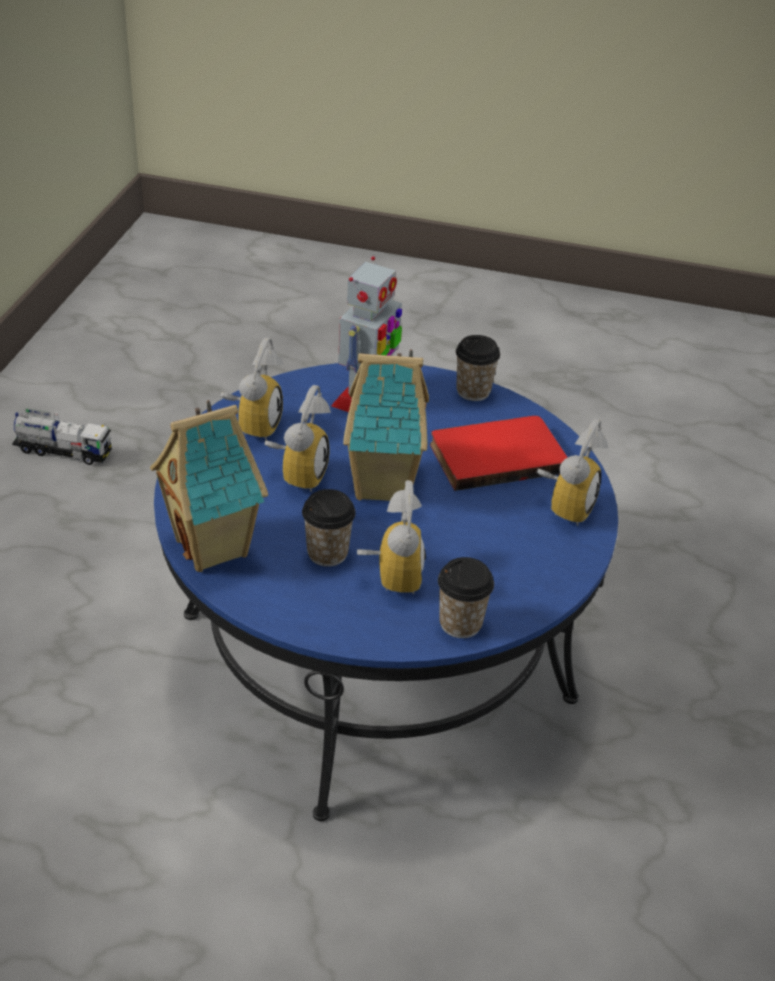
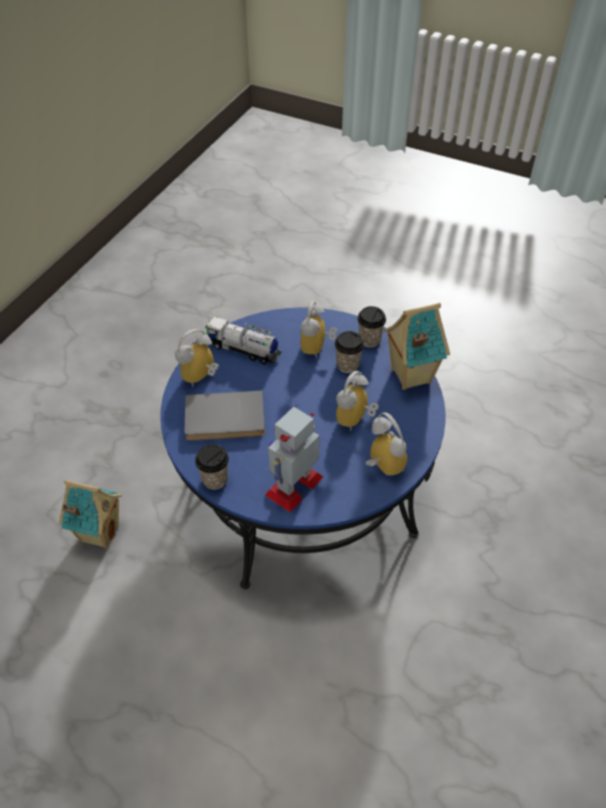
camera: 165 degrees left, 10 degrees up
(63, 451) = (525, 726): toy truck -> toy truck (243, 350)
(253, 424) = (380, 466): alarm clock -> alarm clock turned 120 degrees clockwise
(385, 486) = (303, 404): toy house -> toy house (99, 533)
(460, 623) = (289, 321): cup -> cup (369, 340)
(495, 455) = (225, 420): red book -> grey book

